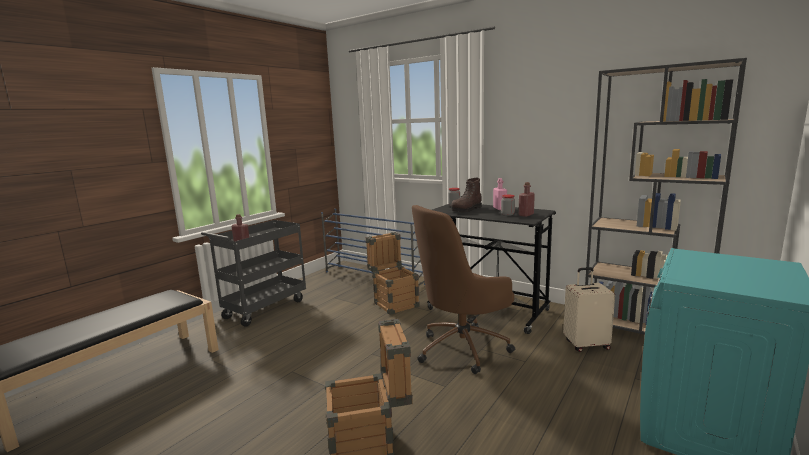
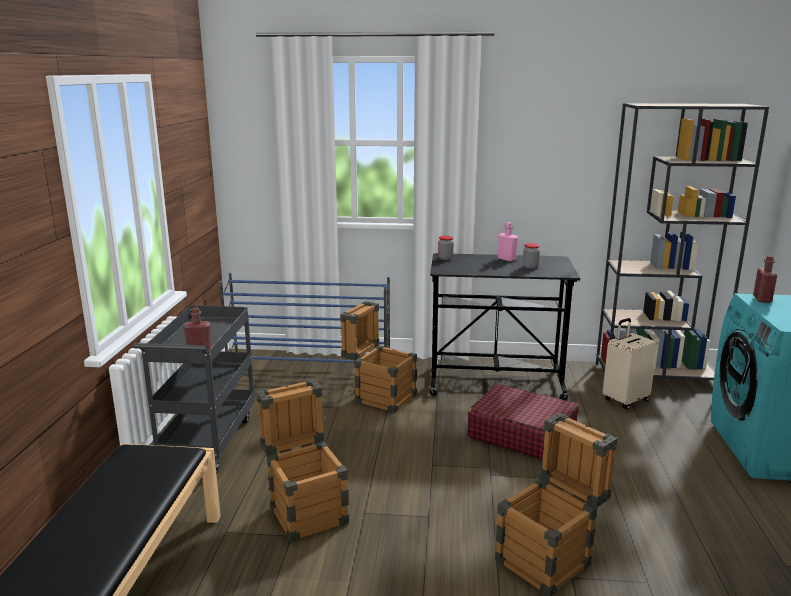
camera: 30 degrees left, 5 degrees up
(264, 359) = (305, 509): none -> crate
(462, 349) = (521, 434): brown office chair -> red suitcase
(466, 209) = (474, 264): brown boot -> none
(526, 215) = (550, 266): red bottle -> red bottle (762, 299)

